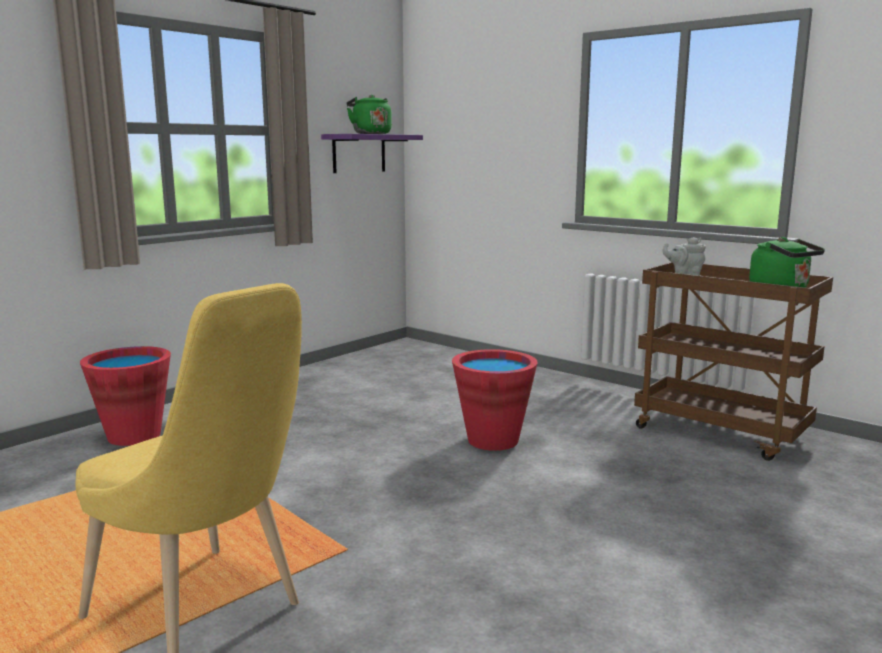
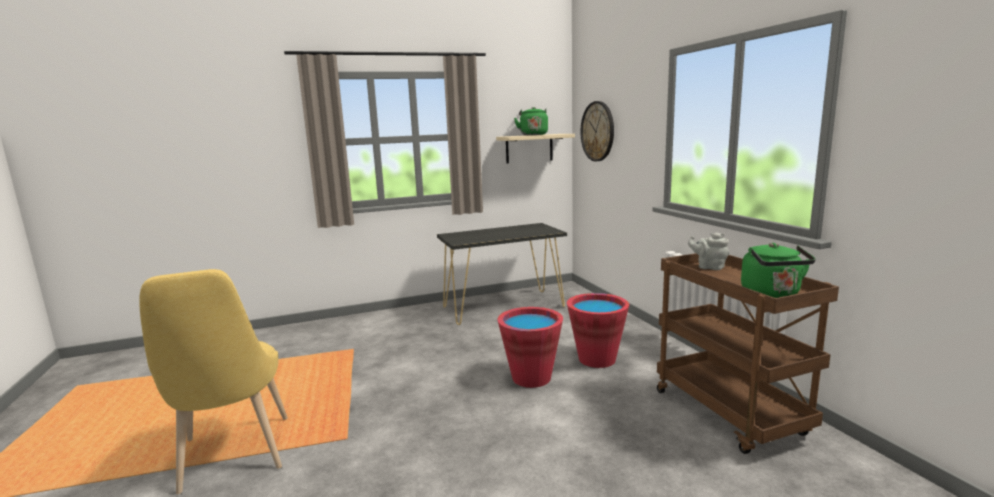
camera: 30 degrees right, 0 degrees up
(134, 436) = (338, 329): red bucket -> red bucket (597, 359)
(356, 375) = (504, 307): none -> black console table
(359, 153) = (529, 148): purple shelf -> beige shelf
(456, 132) = (597, 131): none -> wall clock

